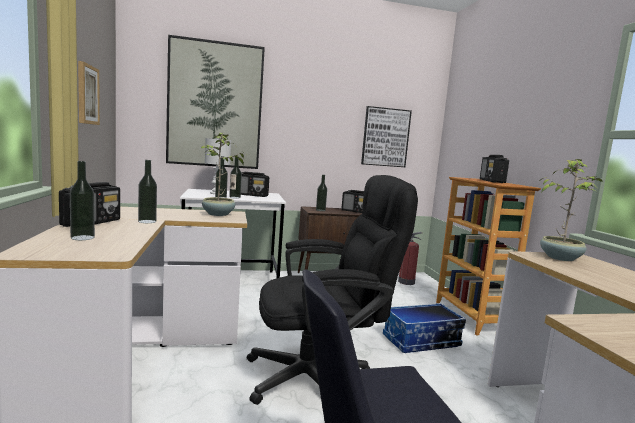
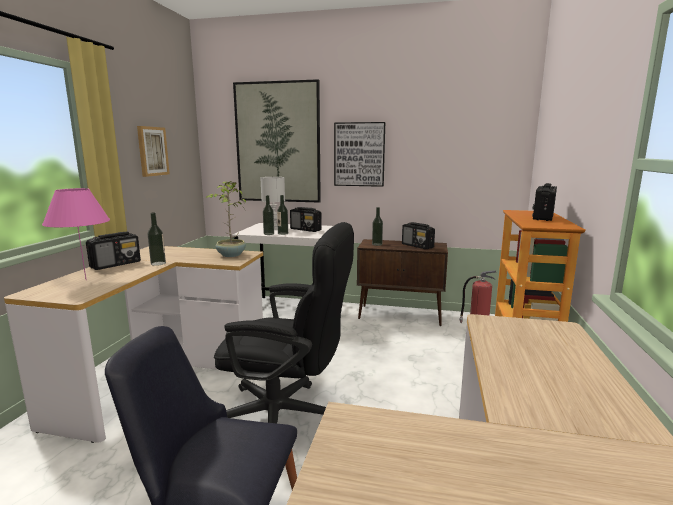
camera: 25 degrees right, 5 degrees up
(82, 237) = (85, 280): bottle -> pink table lamp
(385, 137) = (458, 160): picture -> picture (359, 154)
(421, 341) = (426, 398): storage box -> none
(560, 258) = (526, 328): potted plant -> none

